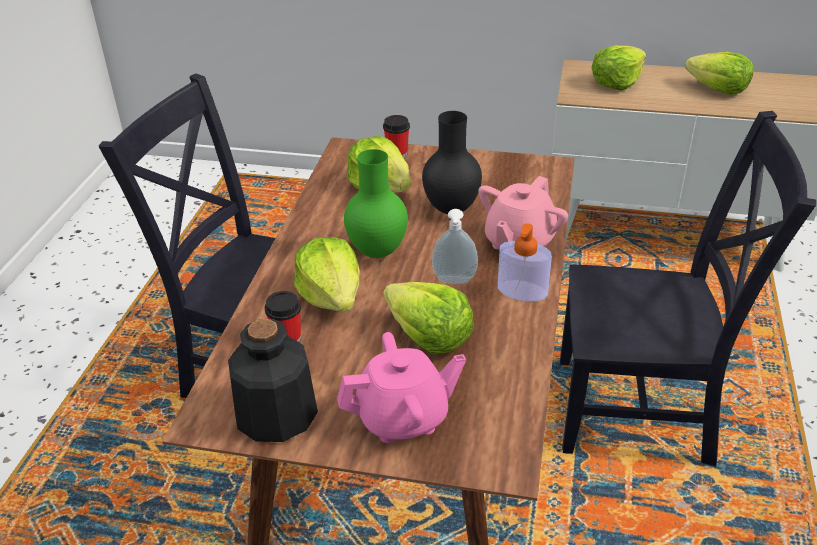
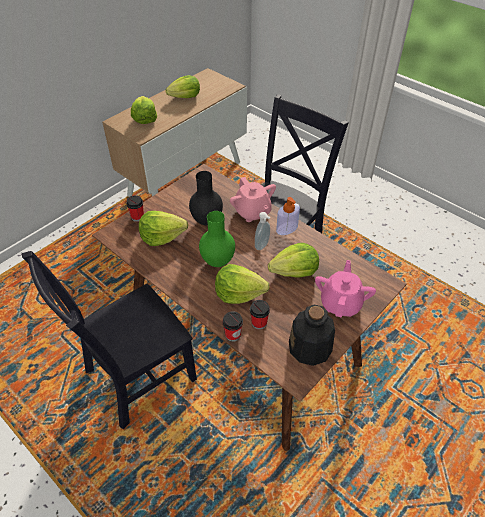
camera: 60 degrees left, 10 degrees up
(245, 321) = (233, 335): none -> cup

